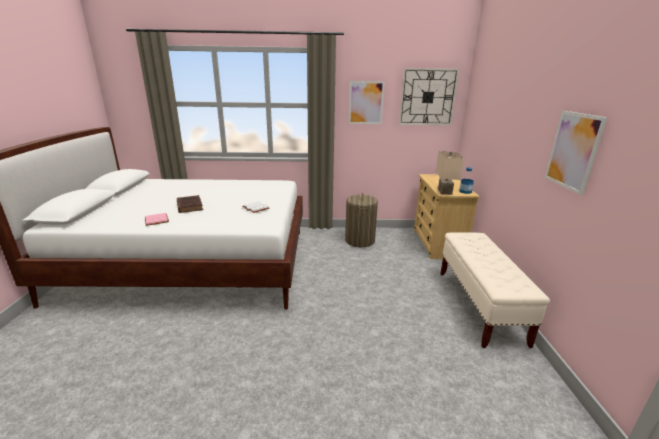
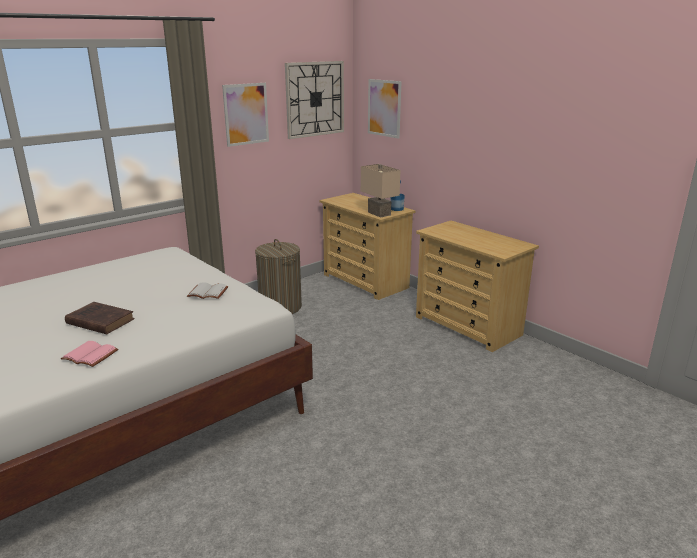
camera: 40 degrees left, 0 degrees up
(479, 306) = (468, 326): beige bench -> beige dresser
(573, 151) = (538, 147): picture -> picture (384, 108)

